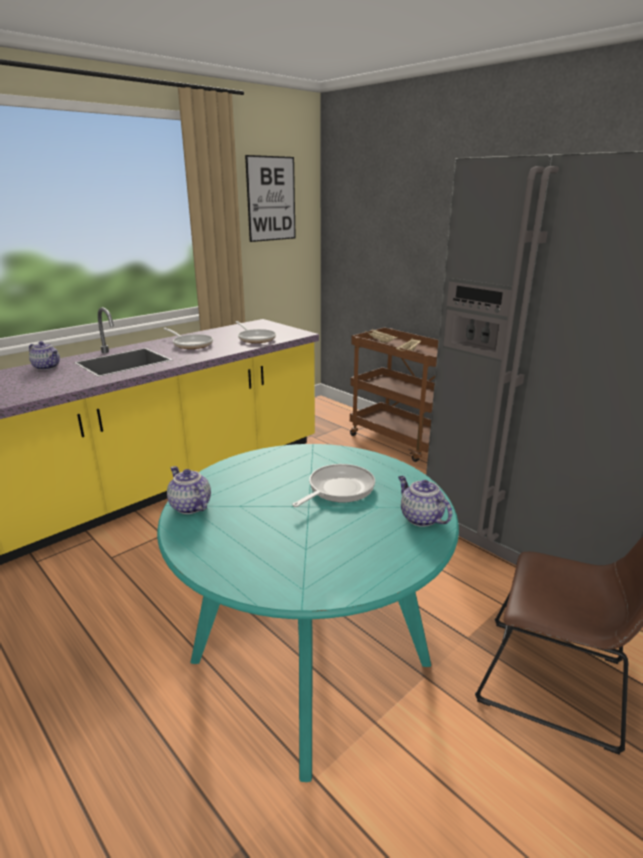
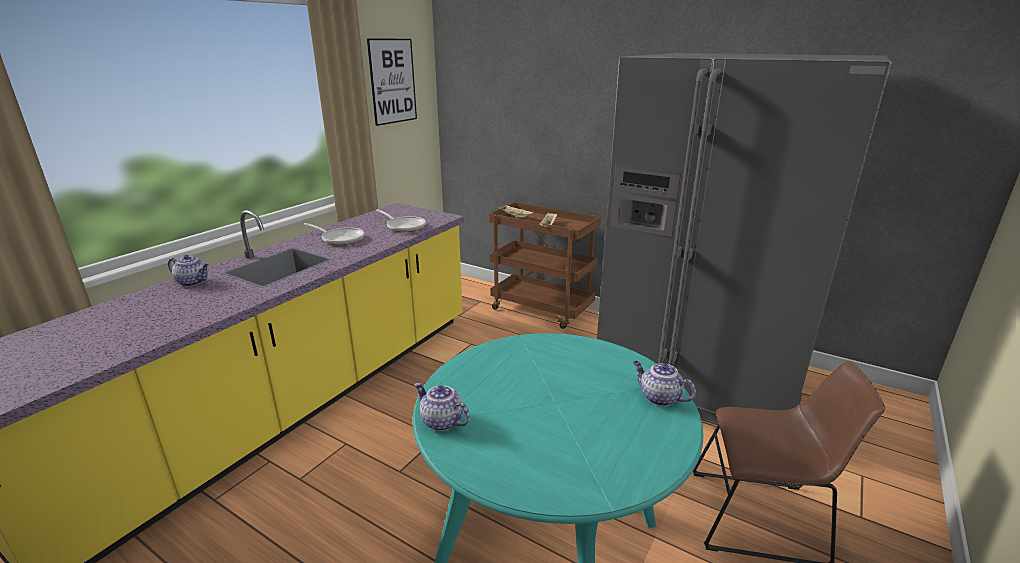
camera: 15 degrees left, 0 degrees up
(338, 489) = (571, 380): frying pan -> none

